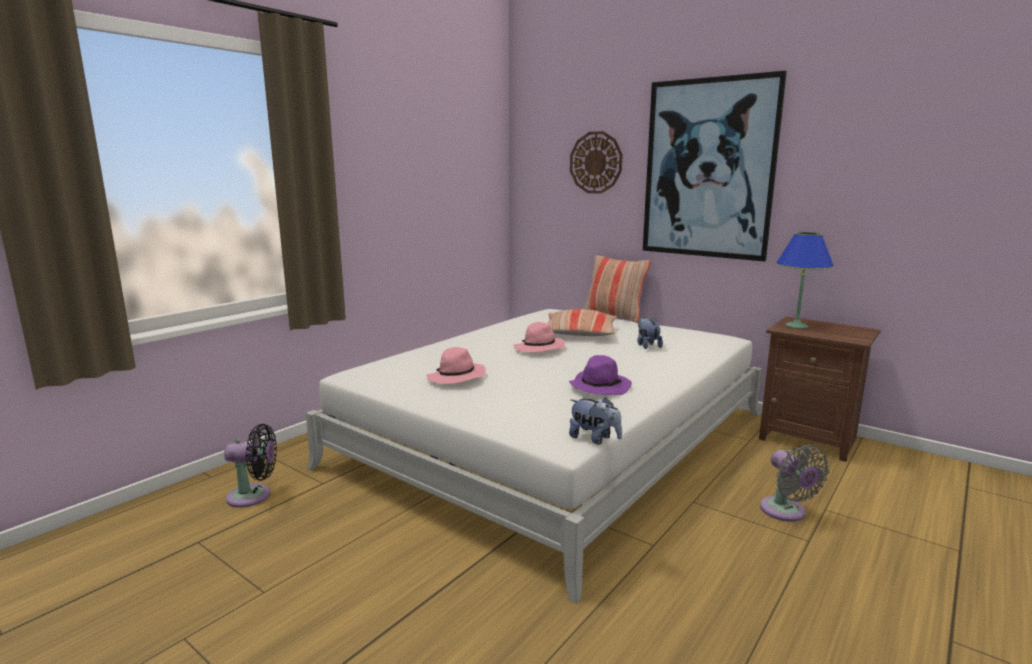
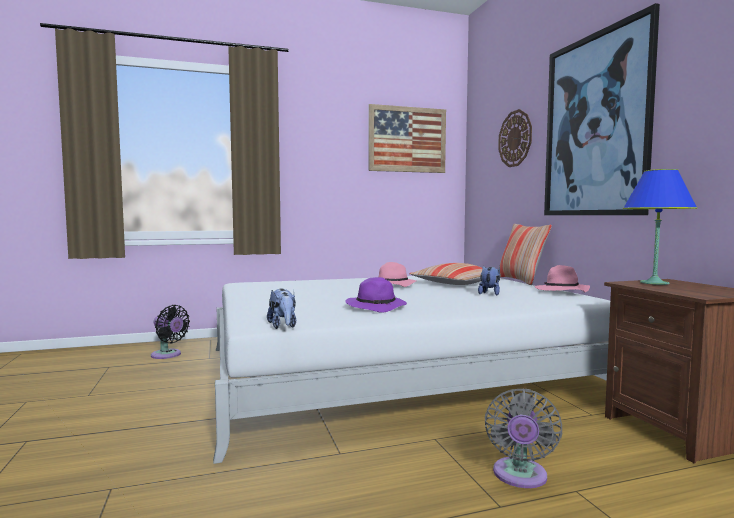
camera: 35 degrees right, 10 degrees down
(456, 378) = (292, 290): pink hat -> pink hat (561, 291)
(458, 150) = (407, 139): none -> picture

